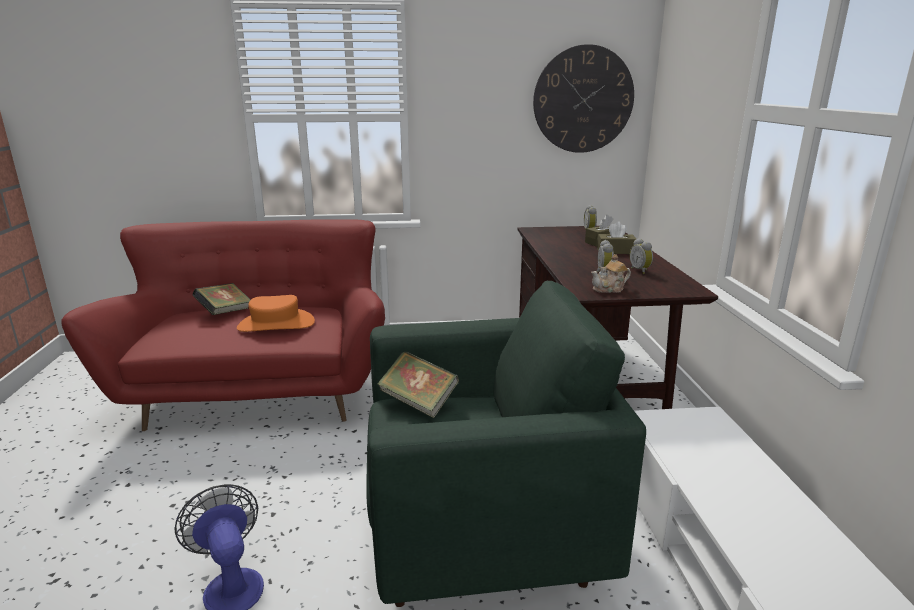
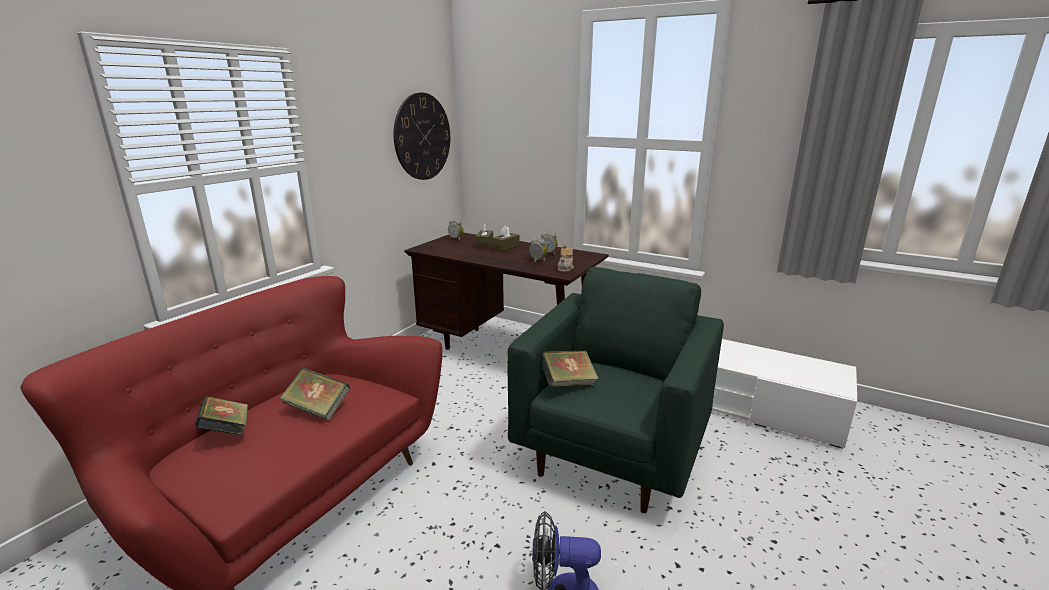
camera: 55 degrees left, 0 degrees up
(276, 324) = (318, 409): orange hat -> book

